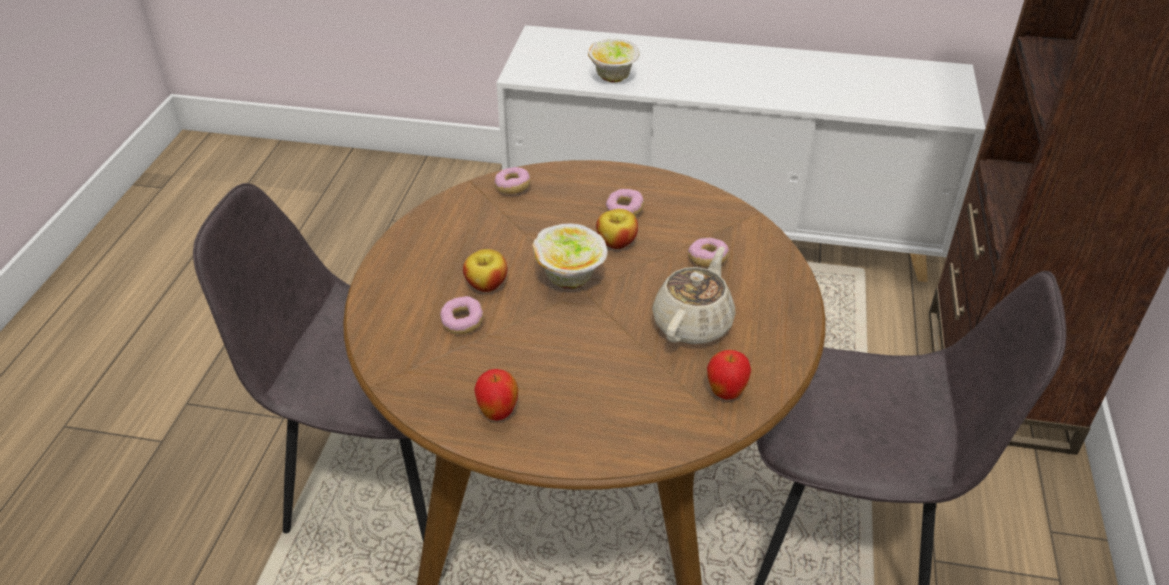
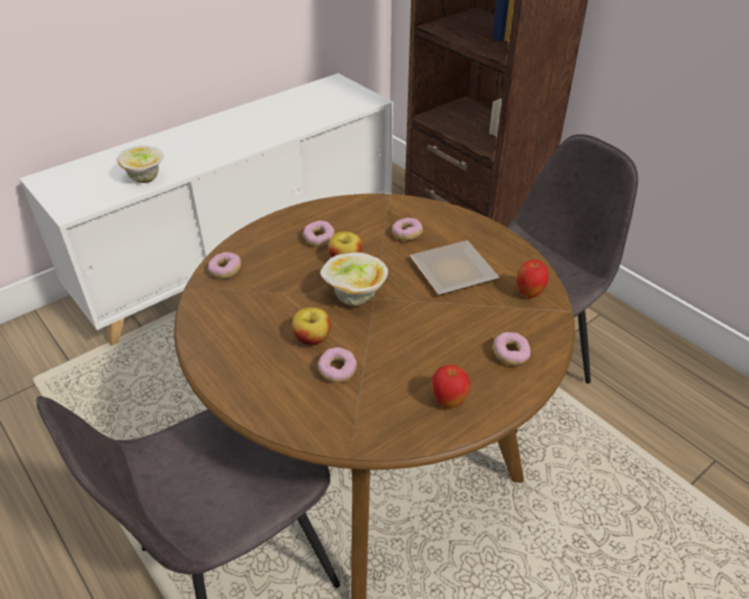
camera: 50 degrees left, 0 degrees up
(611, 425) = (510, 355): none -> donut
(693, 323) = (456, 272): beige teapot -> plate

